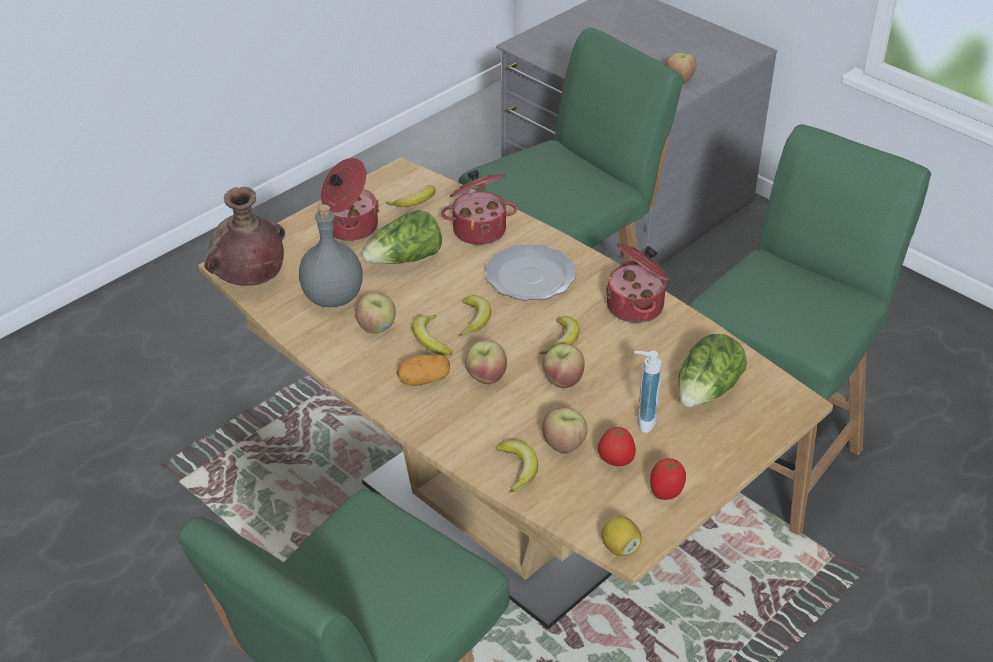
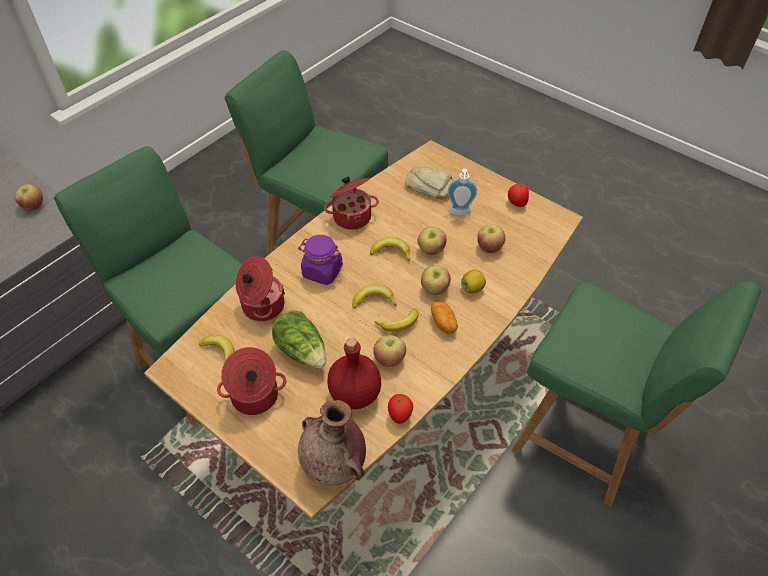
camera: 95 degrees left, 10 degrees up
(333, 297) = (354, 394): grey bottle -> red bottle
(518, 468) = (515, 267): banana -> none
(531, 277) = (322, 271): plate -> purple jar
(615, 461) = (498, 224): tomato -> tomato (400, 415)
(620, 547) = (563, 222): lemon -> lemon (472, 288)
(707, 392) = (429, 186): lettuce -> bread

